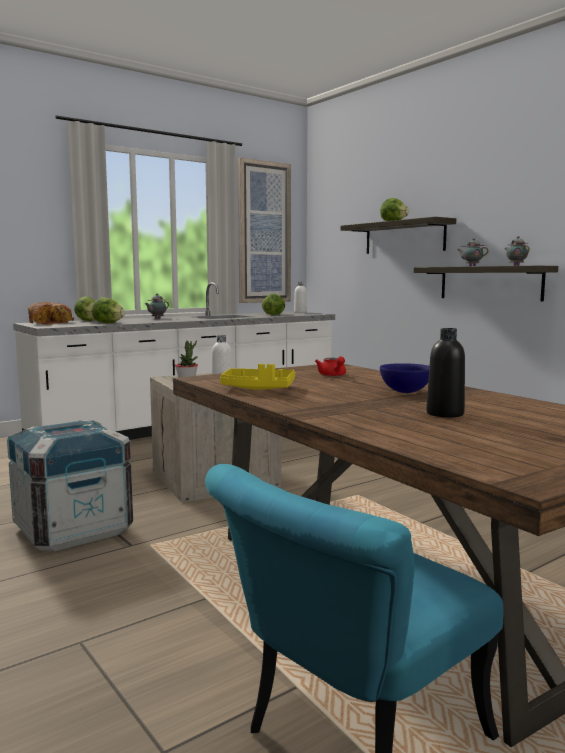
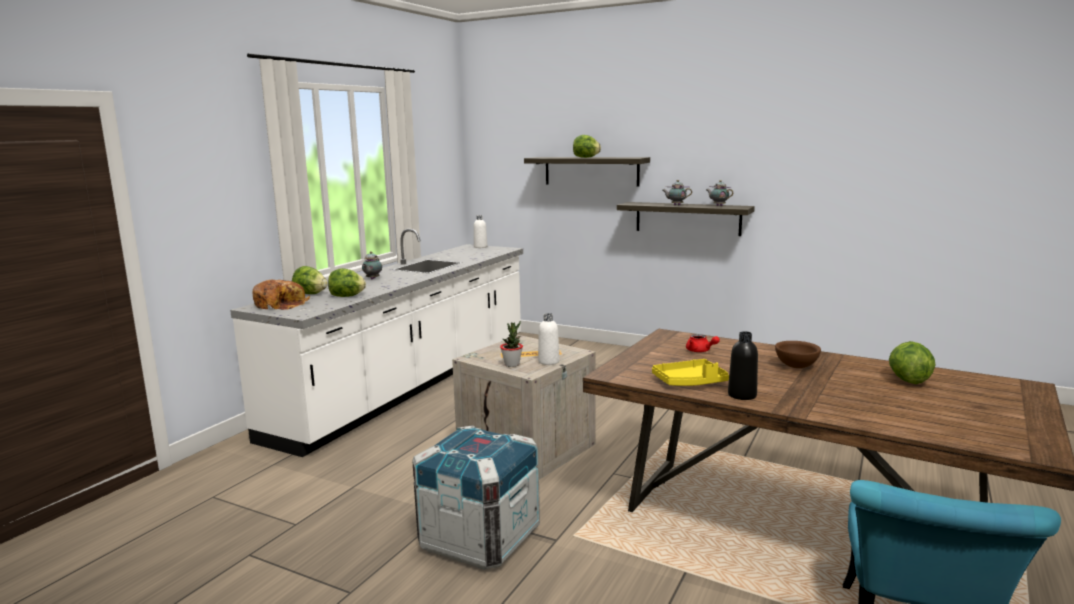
camera: 25 degrees left, 5 degrees up
(264, 233) = (431, 163): picture -> none
(274, 315) = (470, 256): lettuce -> lettuce (907, 380)
(405, 392) = (796, 366): blue bowl -> brown bowl
(445, 414) = (873, 391): black bottle -> black bottle (742, 395)

